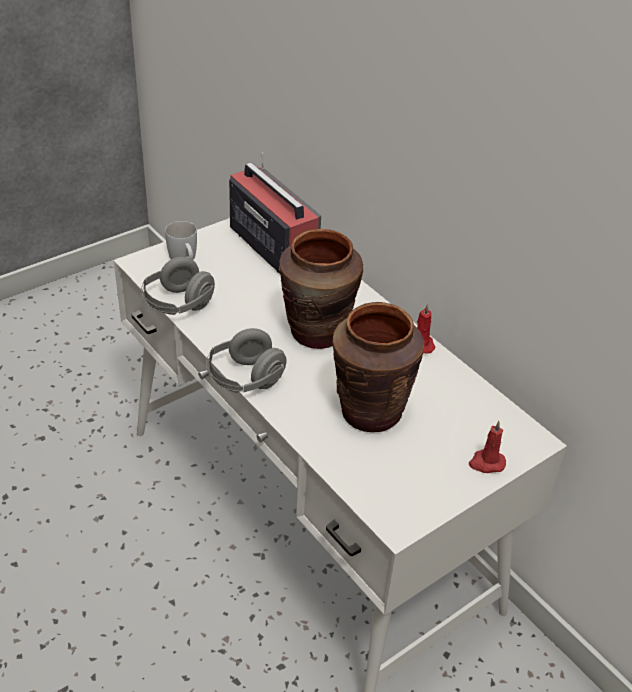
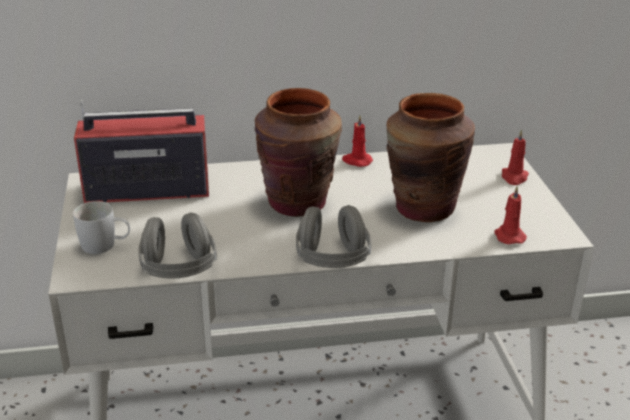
camera: 60 degrees left, 10 degrees down
(365, 483) = (508, 236): none -> red candle

